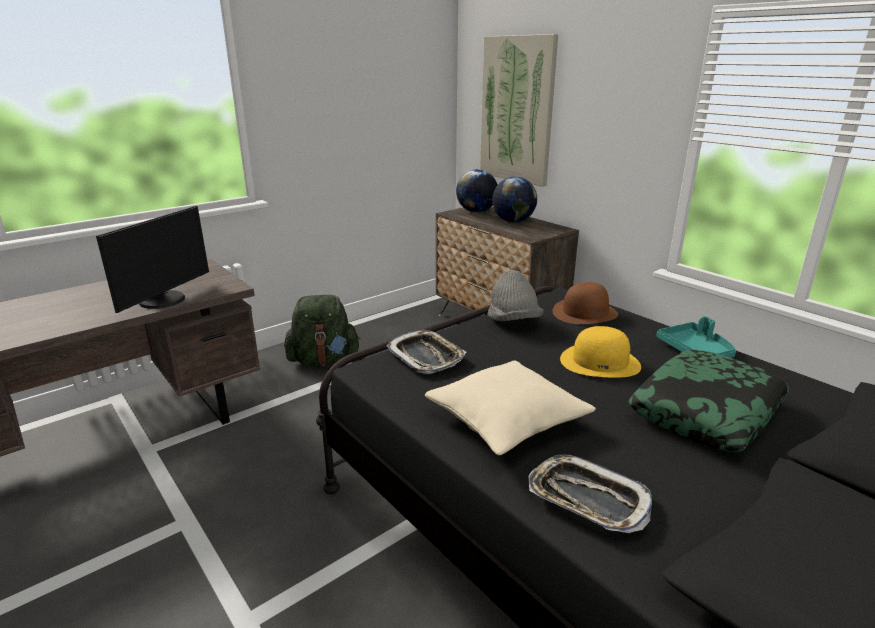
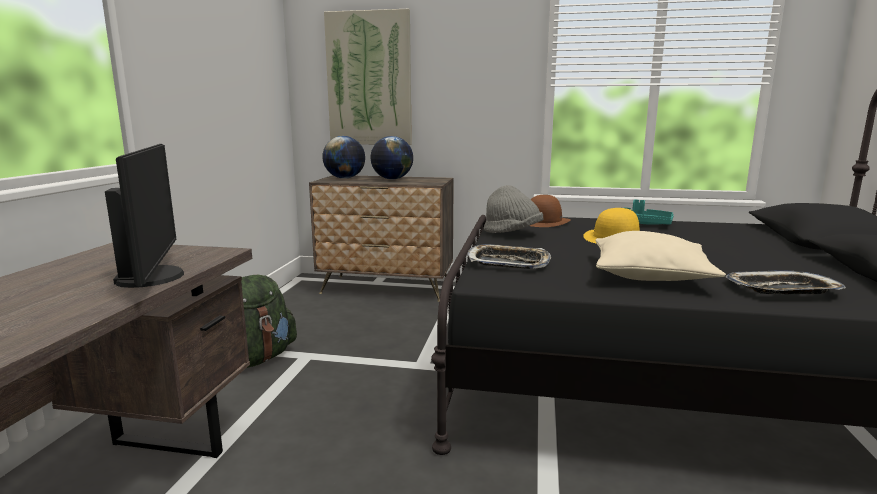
camera: 40 degrees left, 10 degrees down
(706, 412) = (718, 243): pillow -> none

